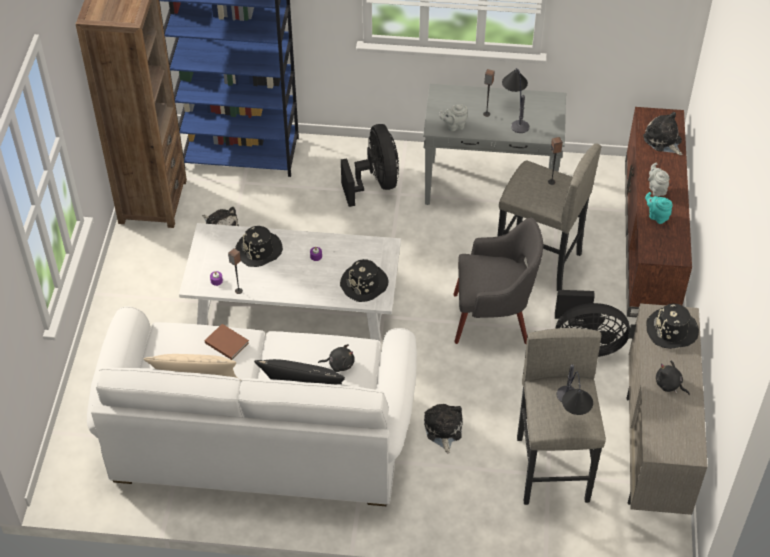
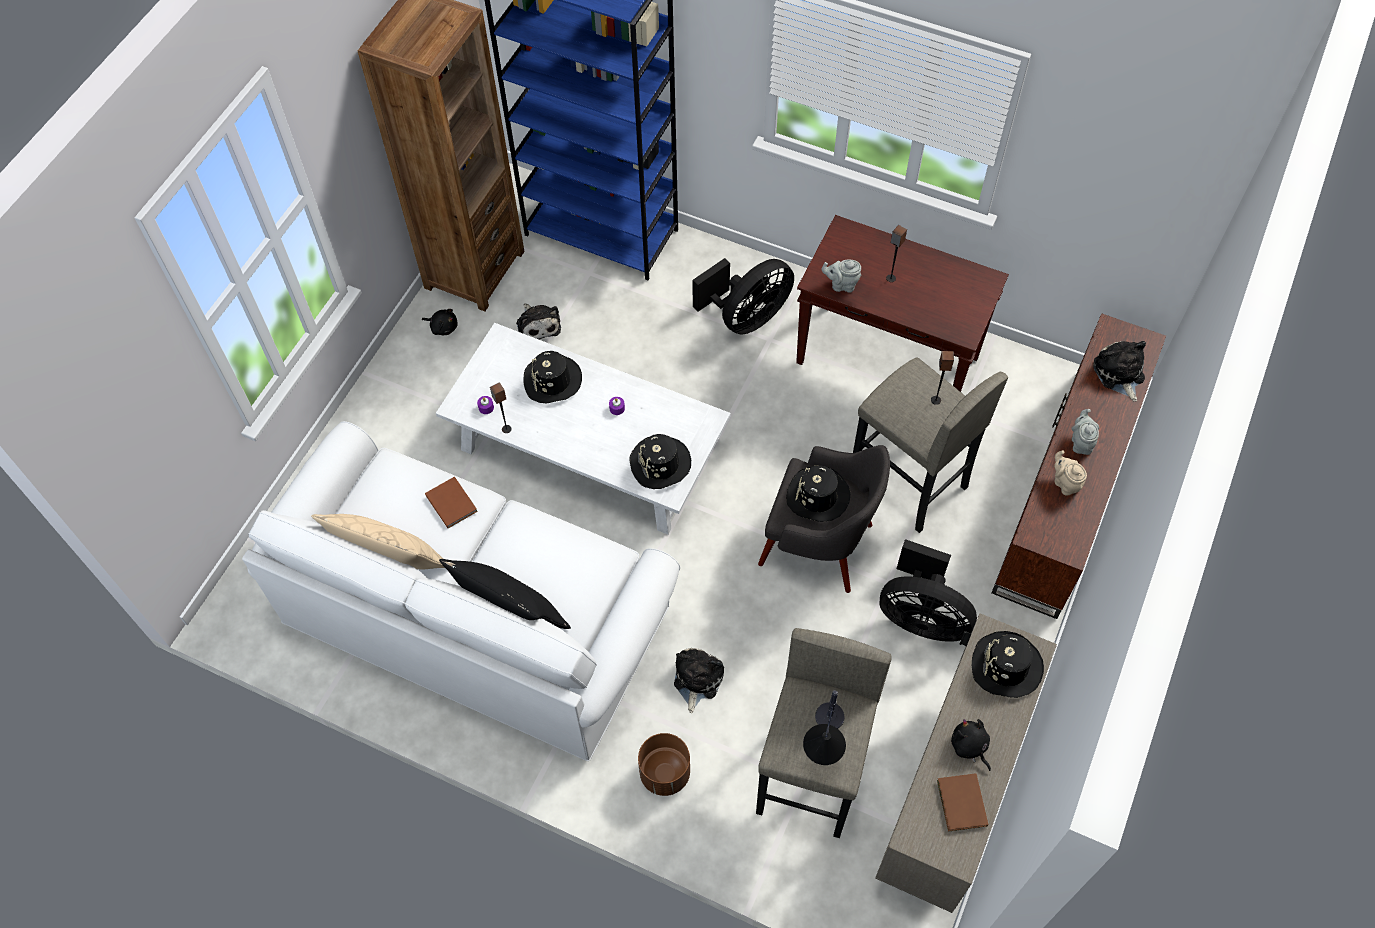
camera: 20 degrees right, 10 degrees up
(339, 364) = (573, 574): black plush toy -> black plush toy (443, 327)
(375, 183) = (747, 317): black fan -> black fan turned 45 degrees clockwise
(446, 498) = (664, 773): none -> brown planter
(490, 186) = (889, 360): grey console table -> brown console table
(490, 271) = (817, 496): none -> black hat
(515, 114) = (928, 288): table lamp -> none
(657, 216) = (1065, 483): turquoise teapot -> beige teapot
(679, 421) = (961, 804): none -> brown book

